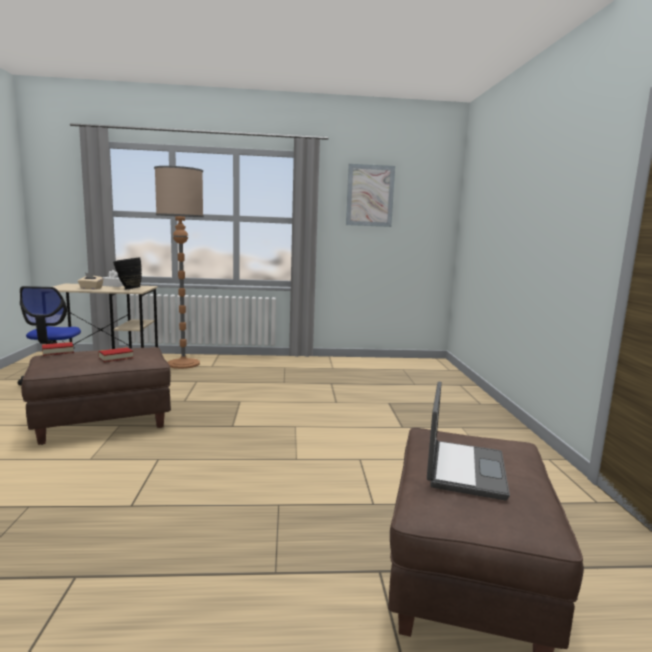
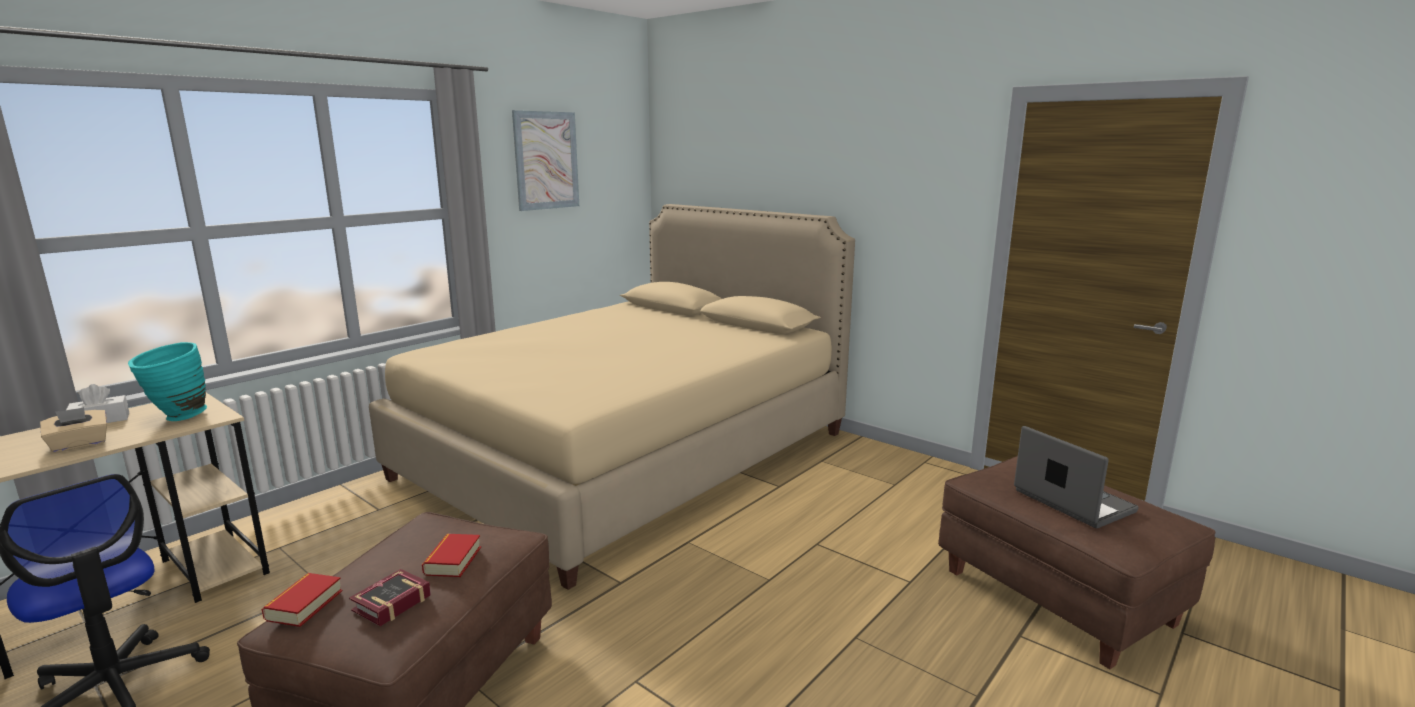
camera: 45 degrees left, 5 degrees up
(71, 360) = (388, 604): none -> book
(128, 289) = (177, 418): black vase -> turquoise vase
(183, 364) = (316, 527): floor lamp -> none
(350, 384) = (628, 455): none -> beige bed

